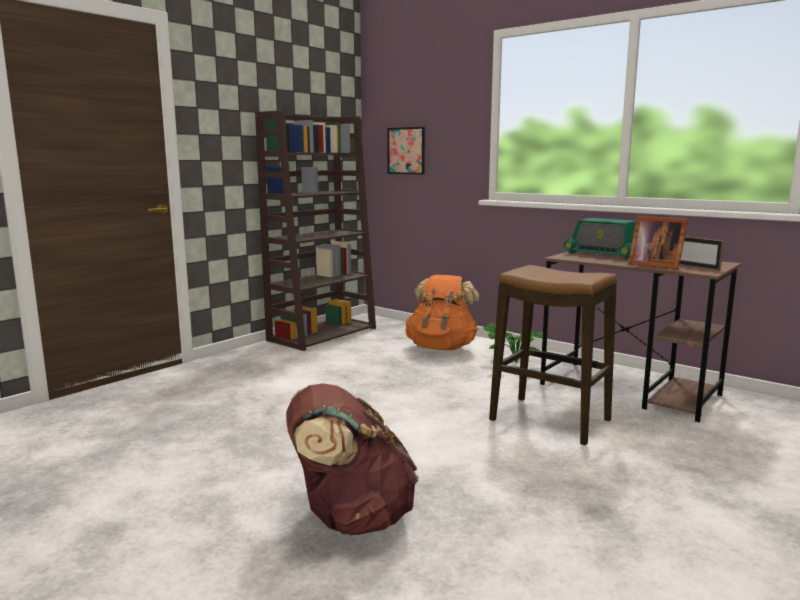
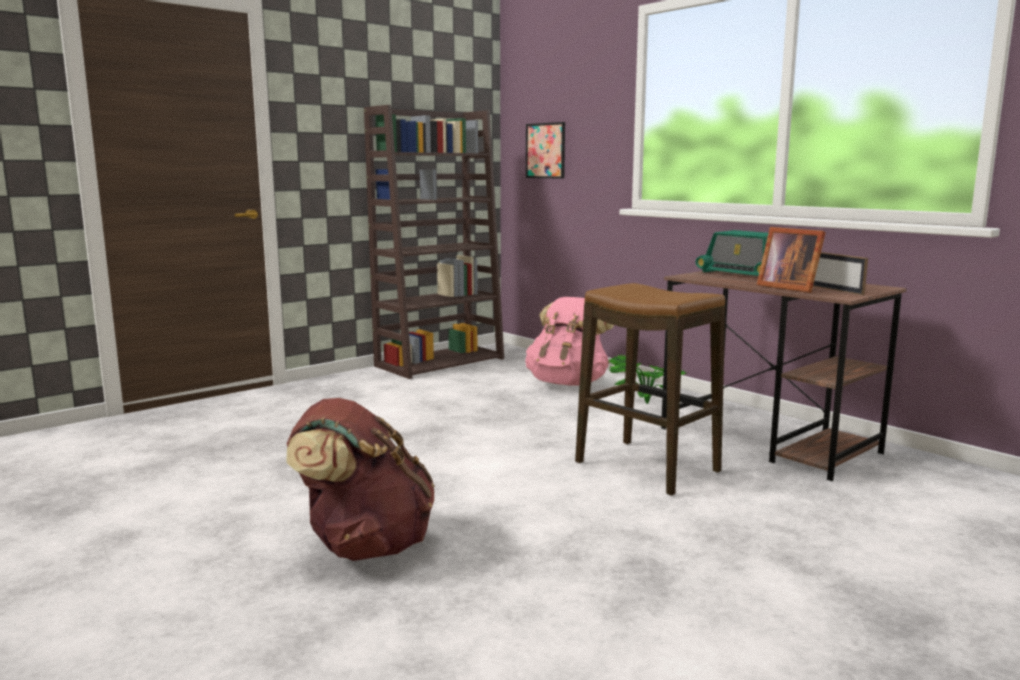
camera: 10 degrees right, 0 degrees up
(441, 348) = (568, 383): orange backpack -> pink backpack

